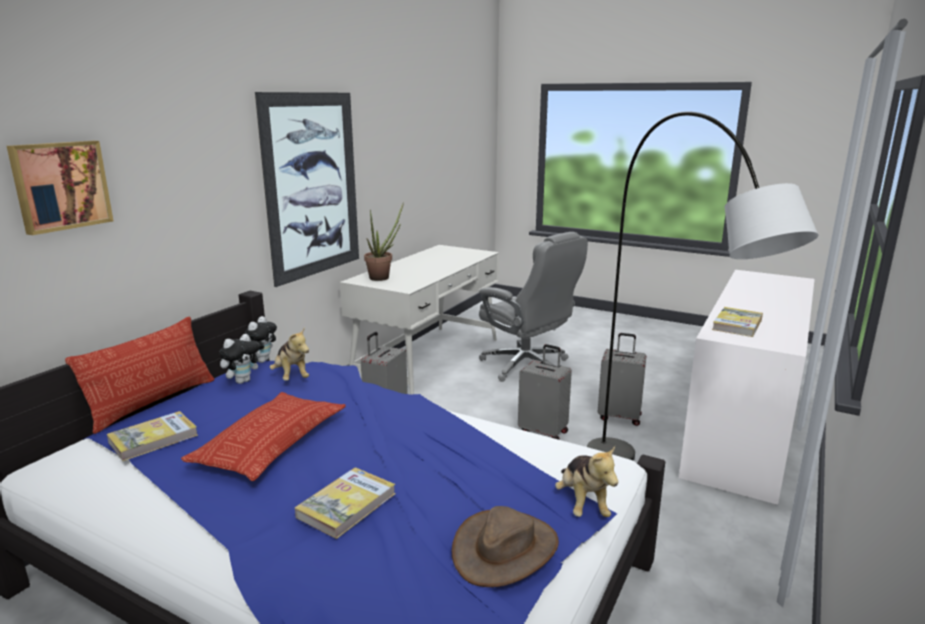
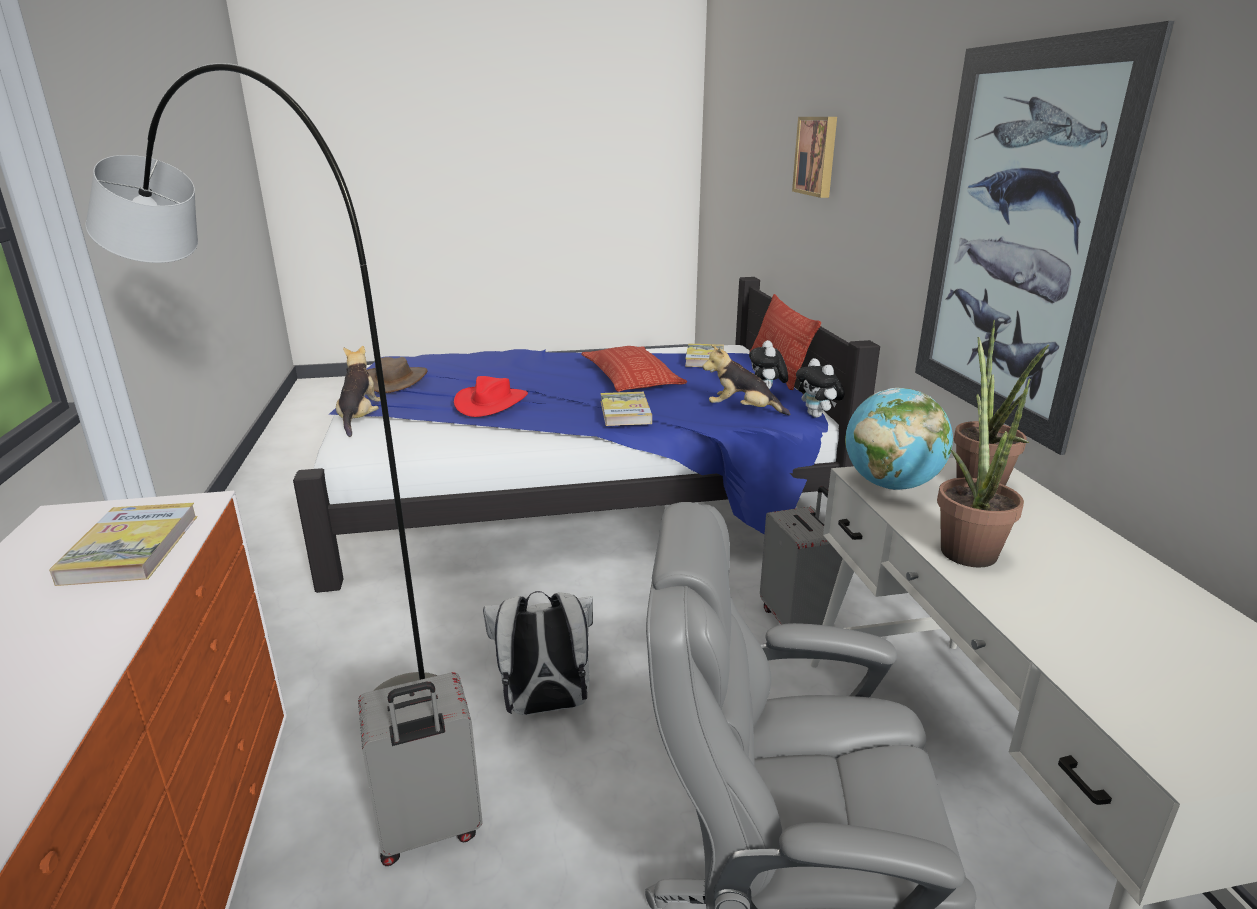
camera: 140 degrees right, 5 degrees up
(346, 505) = (514, 369): book -> book (625, 412)
(407, 285) = (890, 485): none -> globe
(434, 272) = (965, 547): none -> potted plant
(447, 452) = (491, 402): none -> red hat
(544, 432) = (545, 706): grey suitcase -> white backpack
(582, 504) = (360, 419): plush toy -> plush toy turned 45 degrees clockwise

